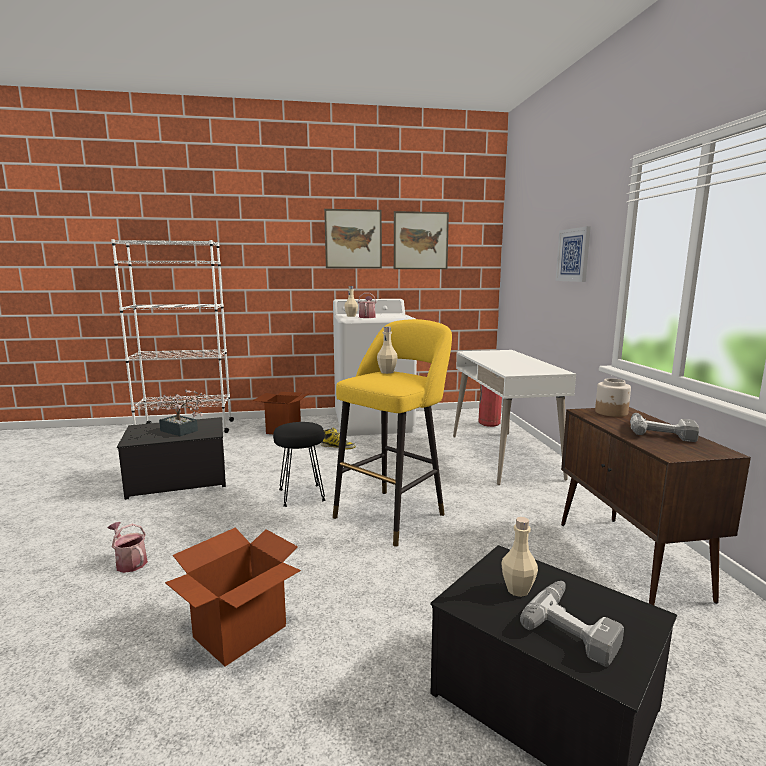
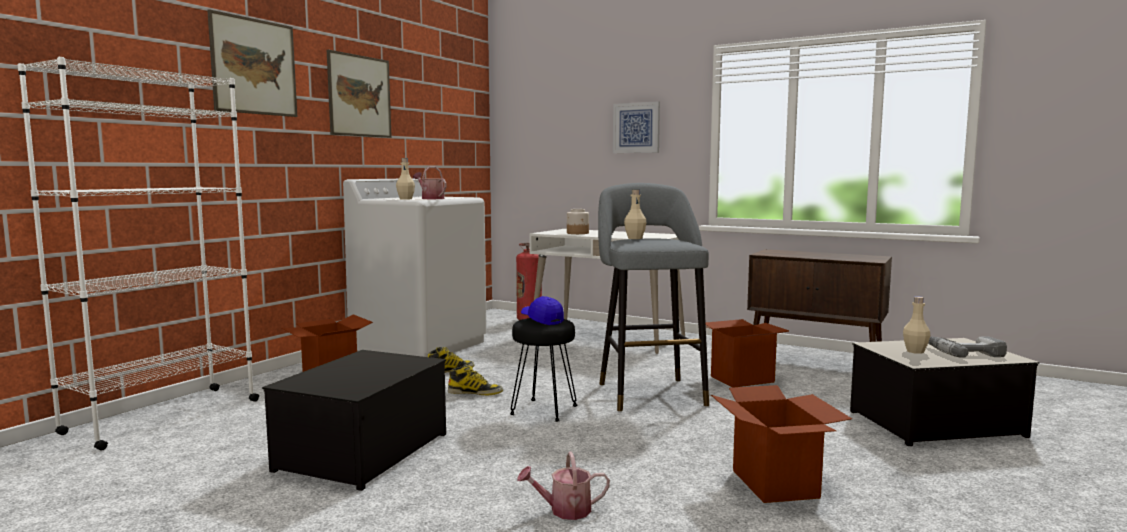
camera: 50 degrees left, 5 degrees down
(181, 431) = (377, 369): potted plant -> none
(300, 426) = (542, 320): none -> blue cap
(307, 467) = (475, 392): none -> boot
(393, 514) = (649, 392): yellow stool -> grey stool
(420, 240) = (425, 105): picture -> picture (254, 66)
(496, 539) = (742, 379): none -> cardboard box
(611, 412) = (774, 252): jar -> jar (578, 233)
(660, 432) = (829, 255): power drill -> none

